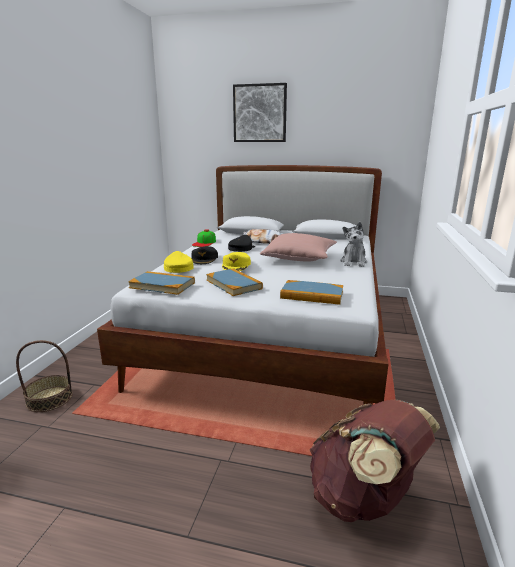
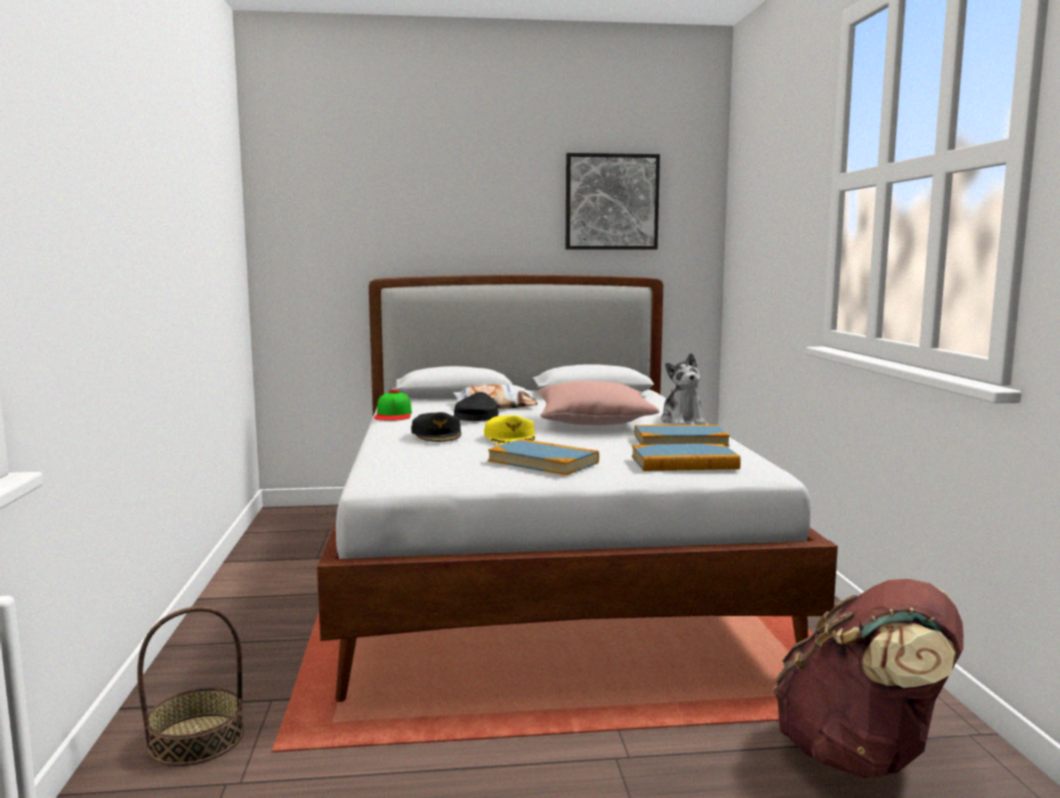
camera: 20 degrees left, 10 degrees down
(162, 285) = (425, 473): book -> book (680, 440)
(178, 268) = (414, 448): yellow cap -> none
(260, 113) = (447, 186): picture -> picture (611, 202)

